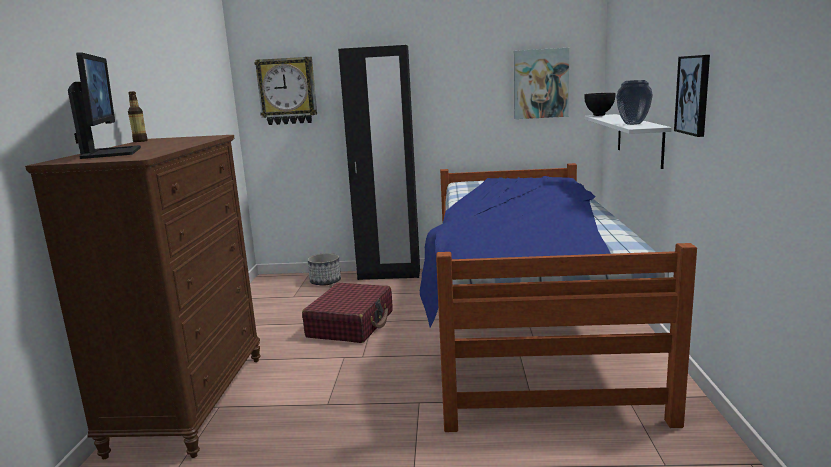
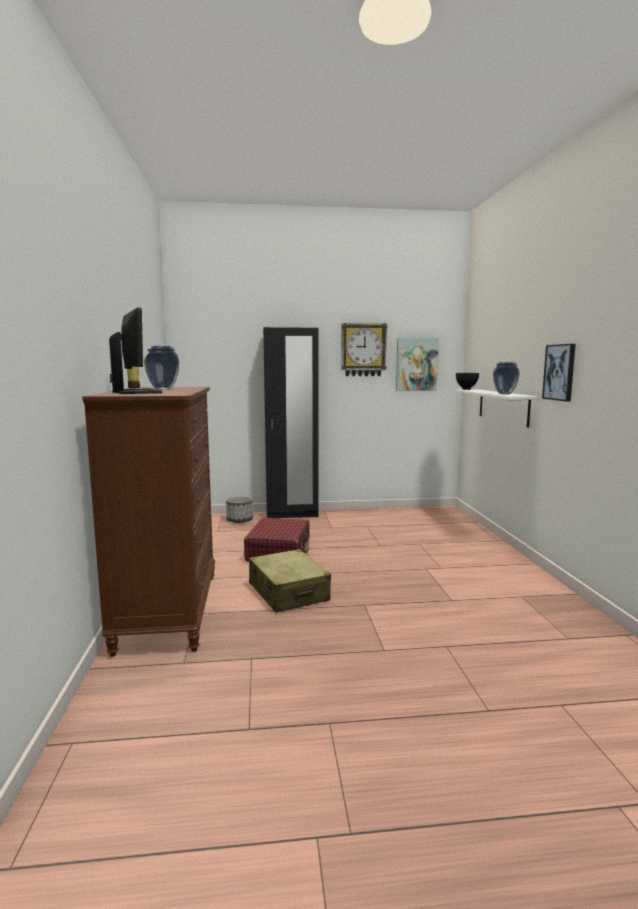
camera: 10 degrees left, 5 degrees down
(161, 144) = (163, 389): none -> vase
(287, 91) = (214, 359): wall clock -> wall clock (363, 350)
(336, 381) = (288, 592): none -> beige suitcase
(525, 324) = (420, 549): bed -> none

